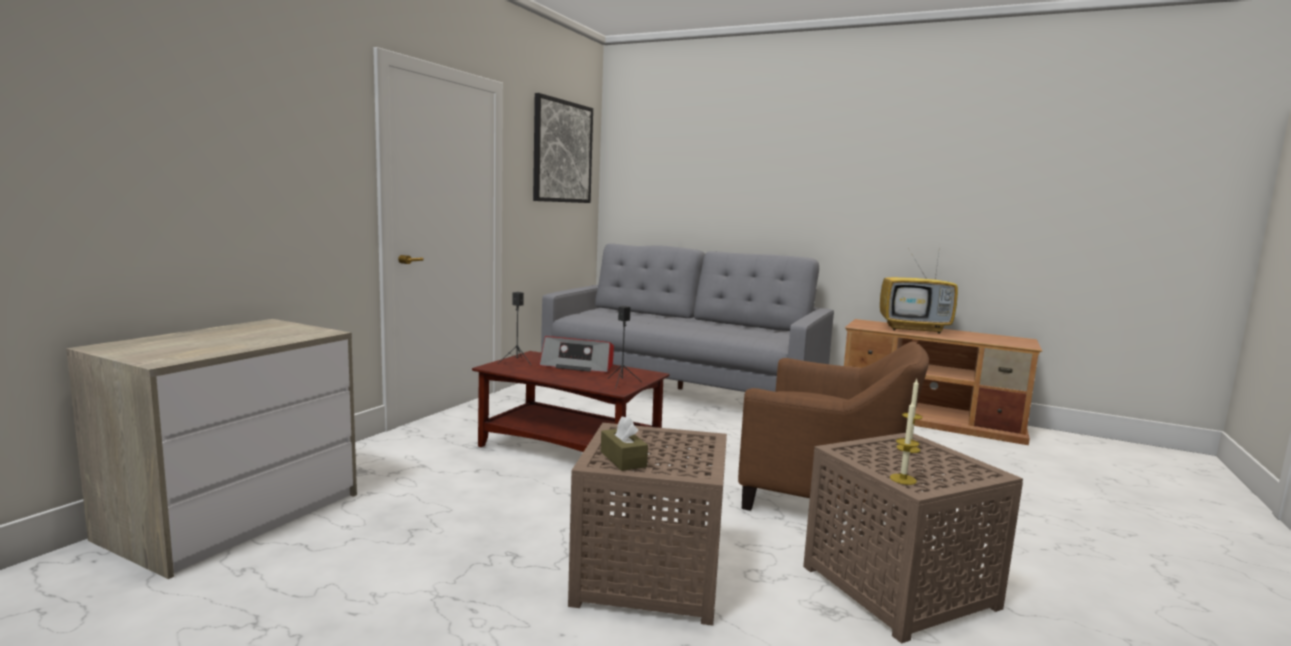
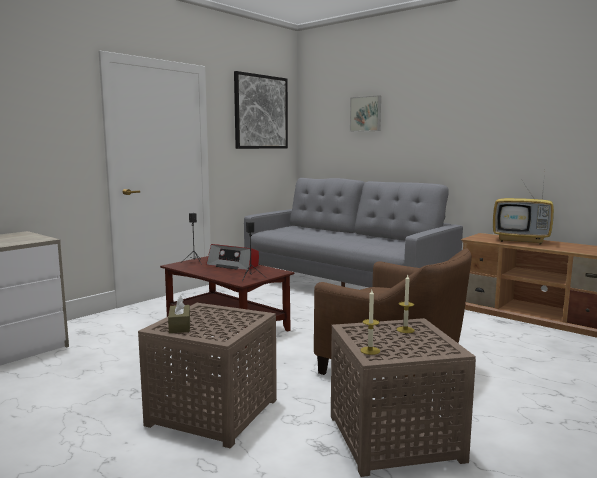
camera: 15 degrees right, 0 degrees up
(703, 163) = (366, 114): none -> picture

